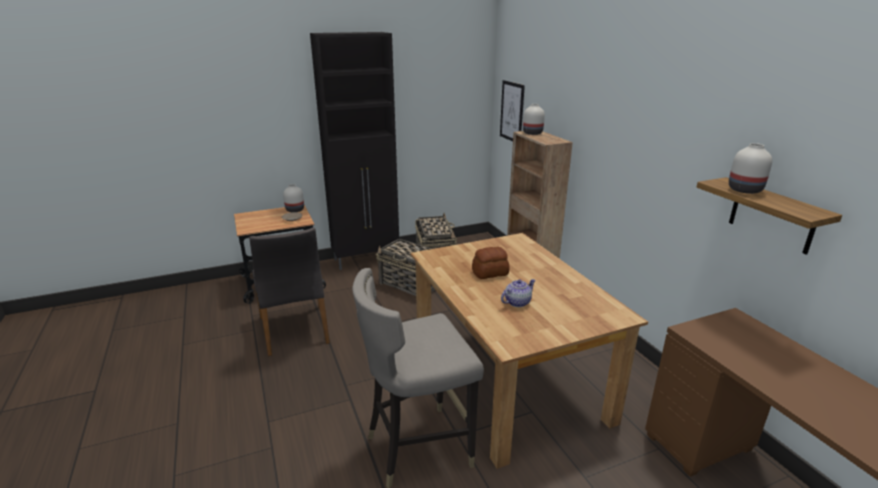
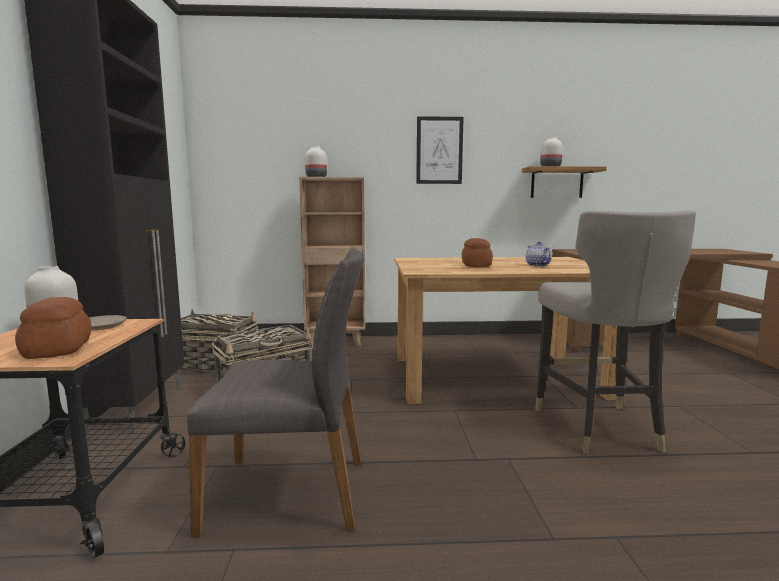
camera: 70 degrees left, 15 degrees down
(257, 224) = (56, 349): none -> bread
(512, 111) = (237, 172): picture -> picture (439, 150)

